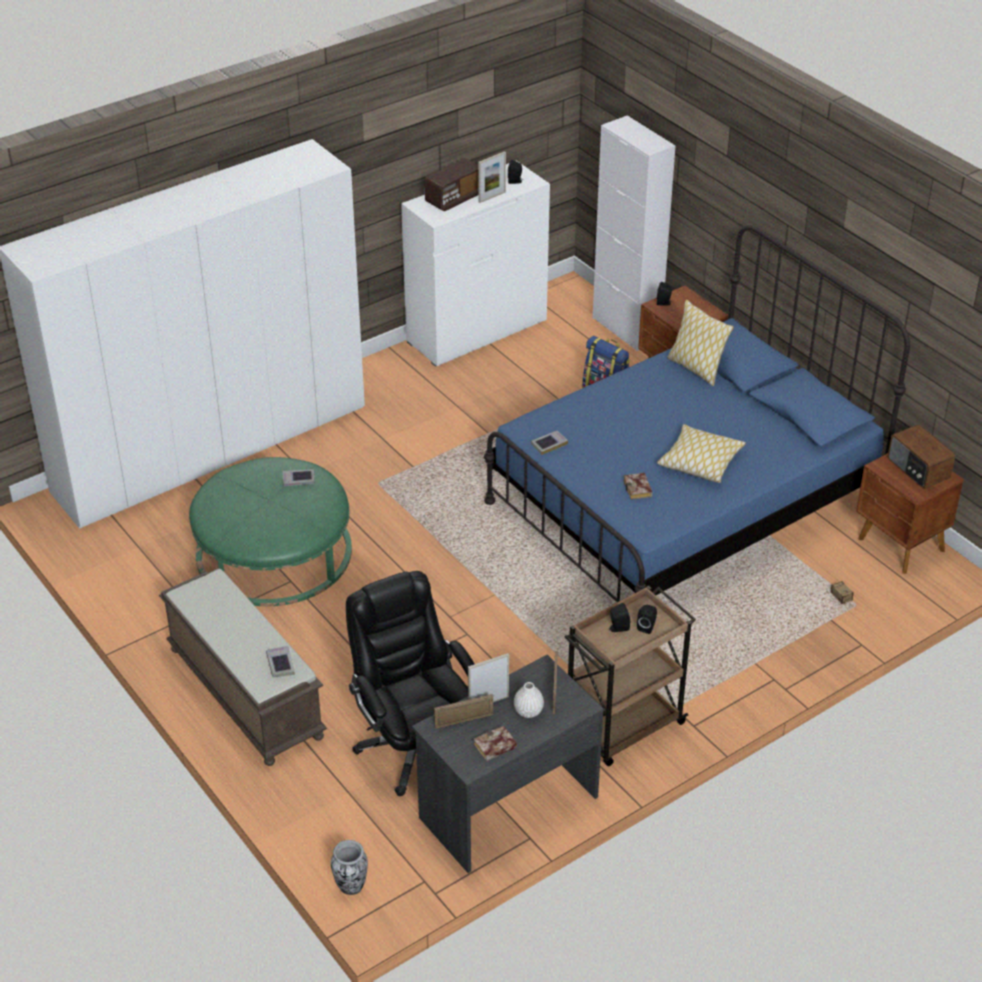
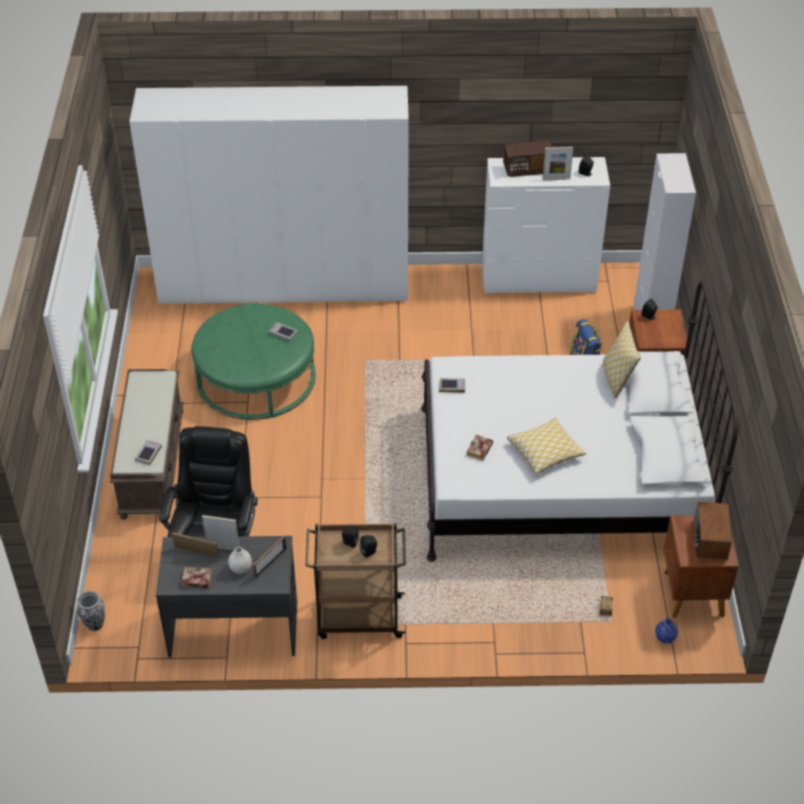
camera: 35 degrees right, 5 degrees up
(684, 504) = (560, 479): blue bed -> white bed
(915, 594) = (665, 638): none -> blue vase

